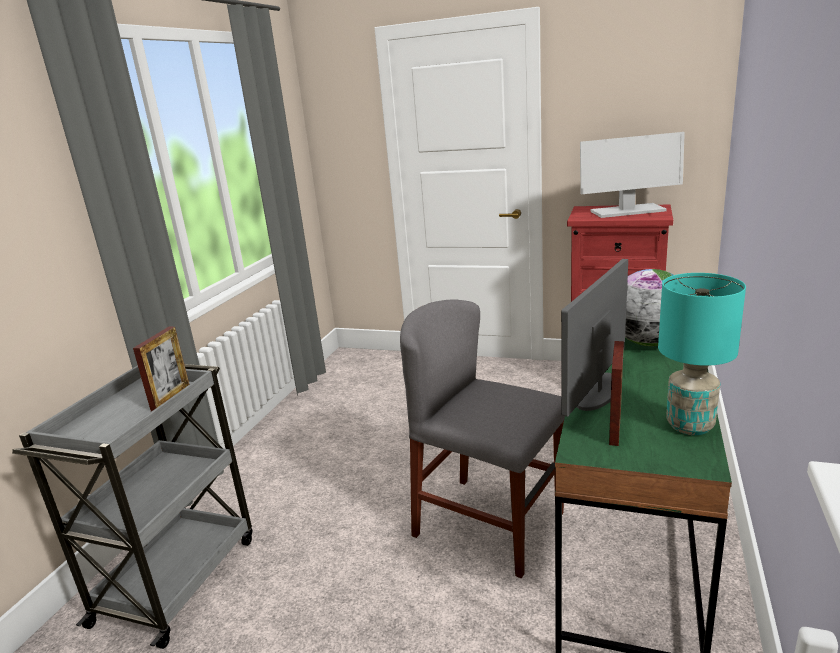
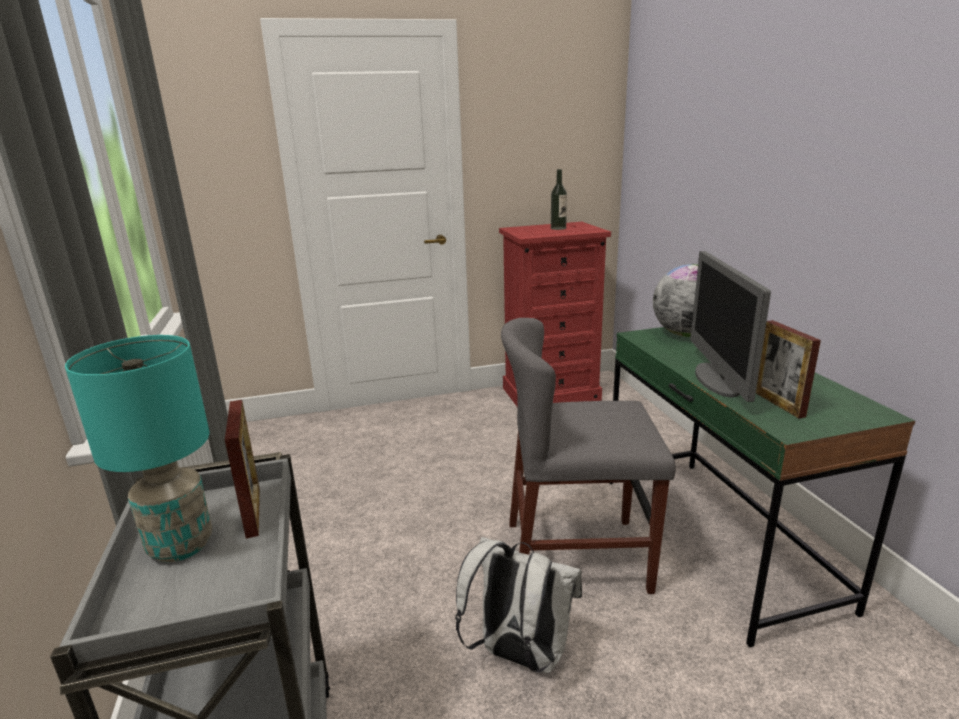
camera: 35 degrees left, 0 degrees up
(375, 574) = (519, 655): none -> white backpack
(627, 211) = (558, 228): monitor -> bottle
(689, 425) = (821, 388): turquoise table lamp -> turquoise table lamp (179, 545)

